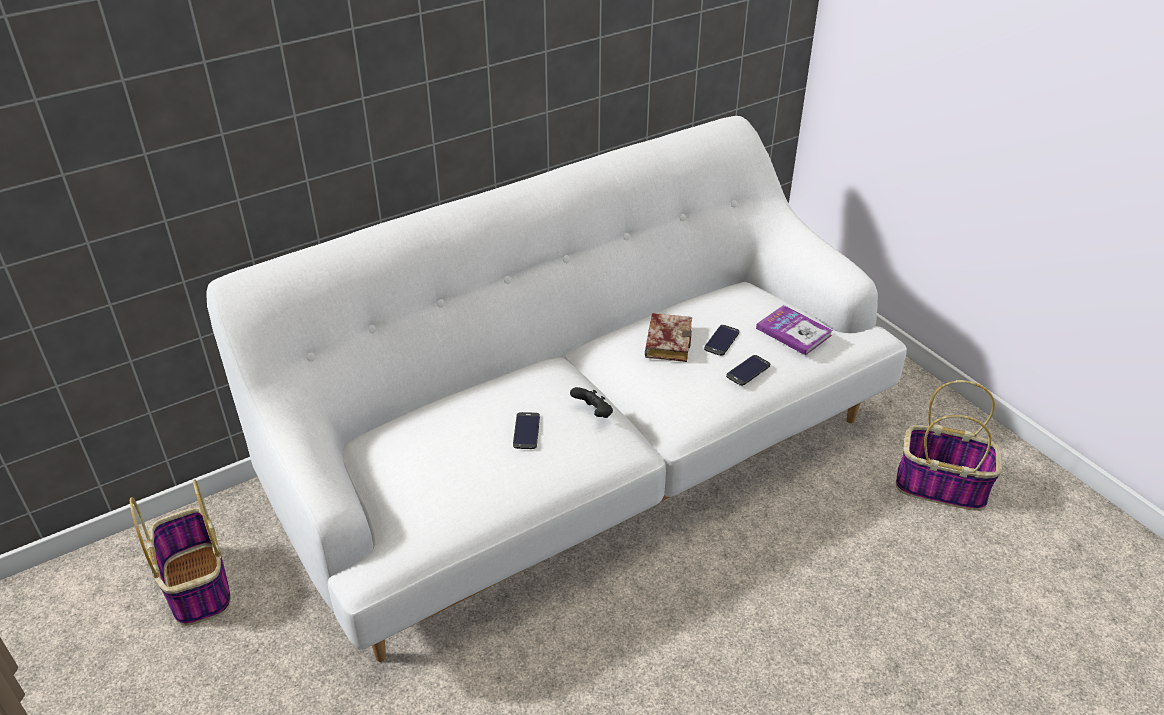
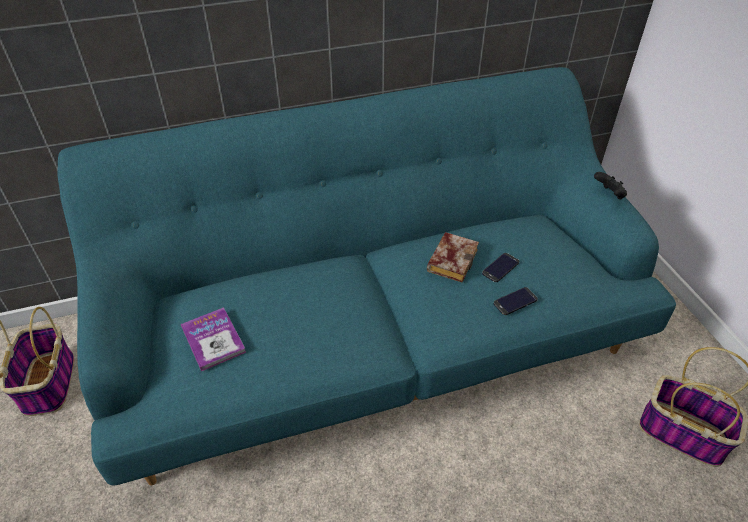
camera: 15 degrees right, 5 degrees up
(526, 431) = (300, 321): phone -> none
(582, 456) = (374, 337): white sofa -> turquoise sofa
(593, 413) = (363, 315): black game controller -> black game controller (609, 195)
(793, 331) = (569, 271): book -> book (213, 340)

